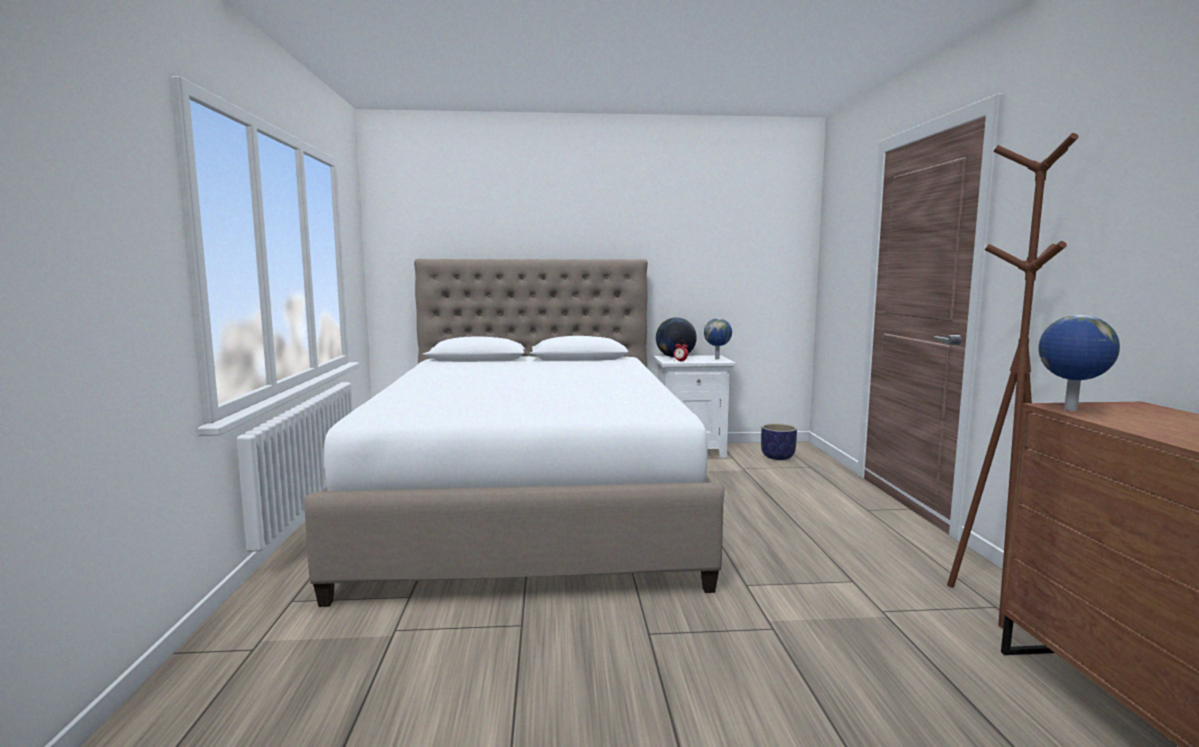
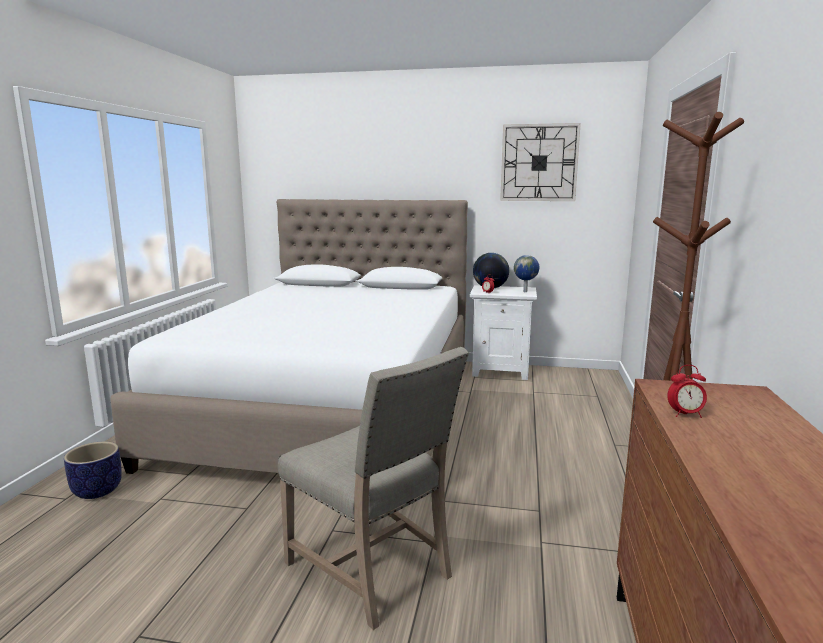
camera: 15 degrees right, 5 degrees up
(721, 219) = (539, 163): none -> wall clock
(734, 668) = (373, 570): none -> beige chair
(778, 457) = (575, 383): planter -> planter (98, 491)
(1070, 410) = (663, 391): globe -> none
(1129, 424) = (685, 414): none -> alarm clock

